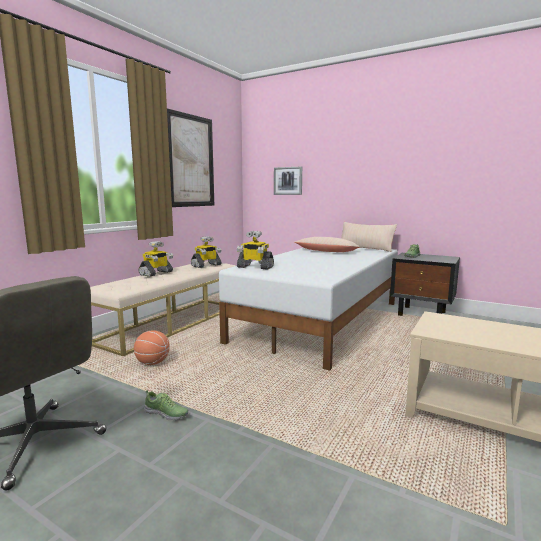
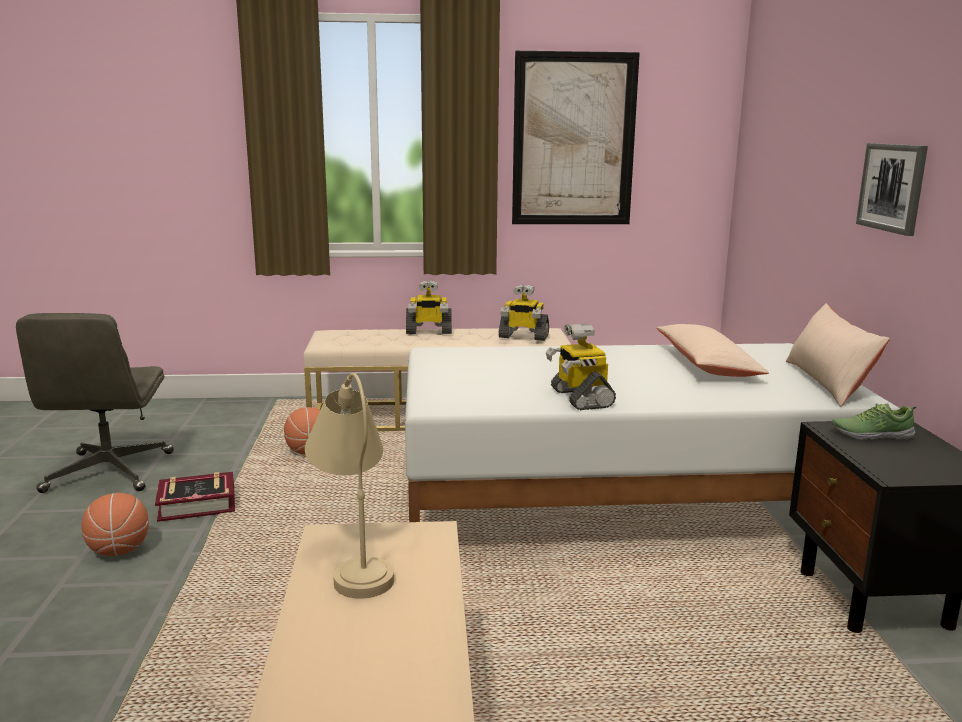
camera: 55 degrees right, 5 degrees up
(166, 414) = (197, 504): shoe -> book
(197, 460) = (119, 551): none -> basketball
(254, 267) = (461, 356): toy robot -> toy robot (580, 398)
(288, 181) = (781, 183): picture -> picture (892, 187)
(459, 331) = (355, 561): none -> beige table lamp

